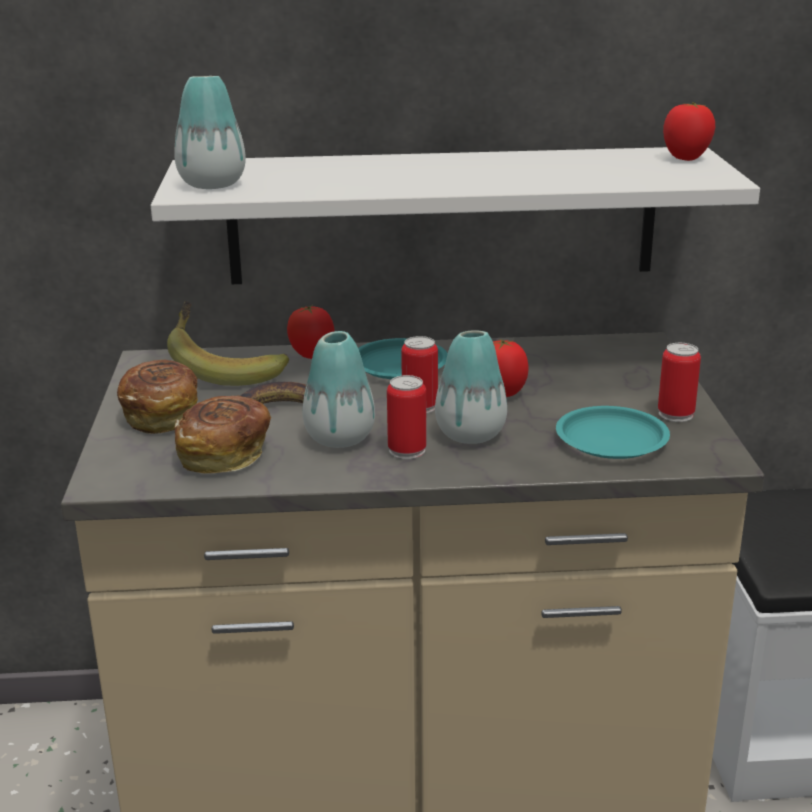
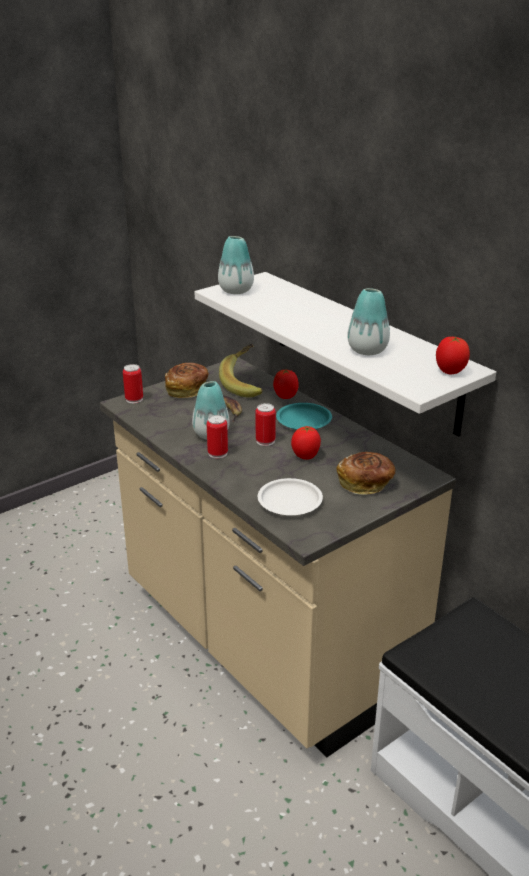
camera: 55 degrees right, 5 degrees up
(225, 455) = (168, 416): bread -> bread (365, 484)
(470, 434) = (251, 463): vase -> vase (367, 350)
(612, 440) = (290, 501): turquoise plate -> white plate
(675, 414) = (343, 511): can -> can (134, 399)

